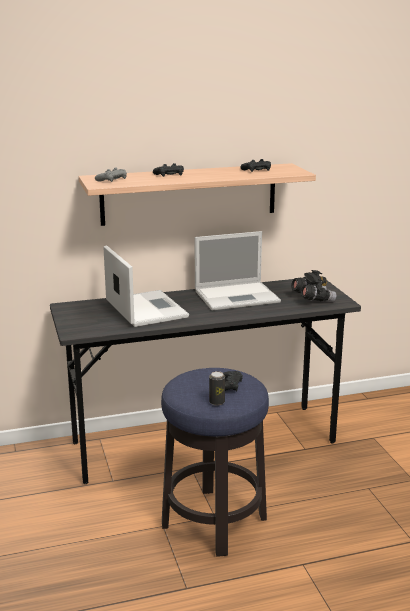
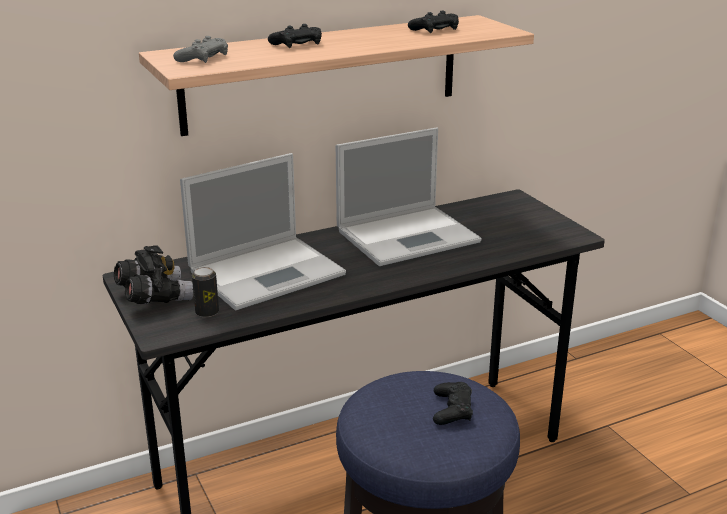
camera: 10 degrees left, 5 degrees up
(145, 309) = (269, 272): laptop -> laptop turned 90 degrees clockwise
(217, 402) = (445, 448): can -> can (207, 312)
(312, 299) = (526, 233): black binoculars -> black binoculars (154, 297)

